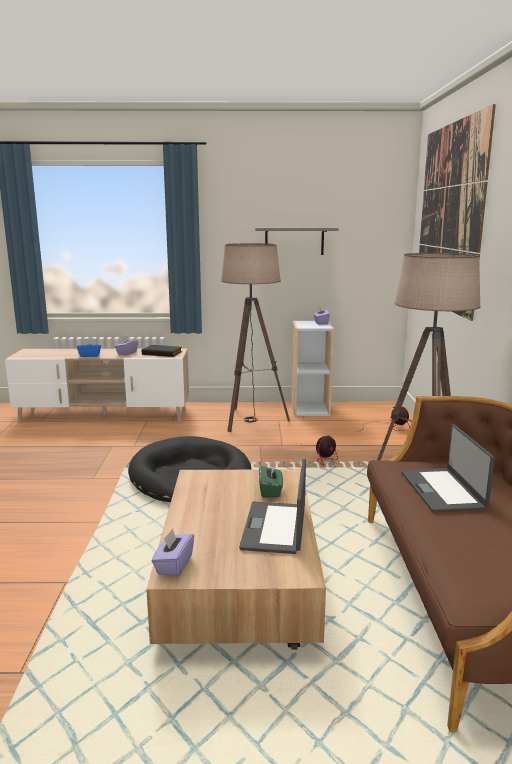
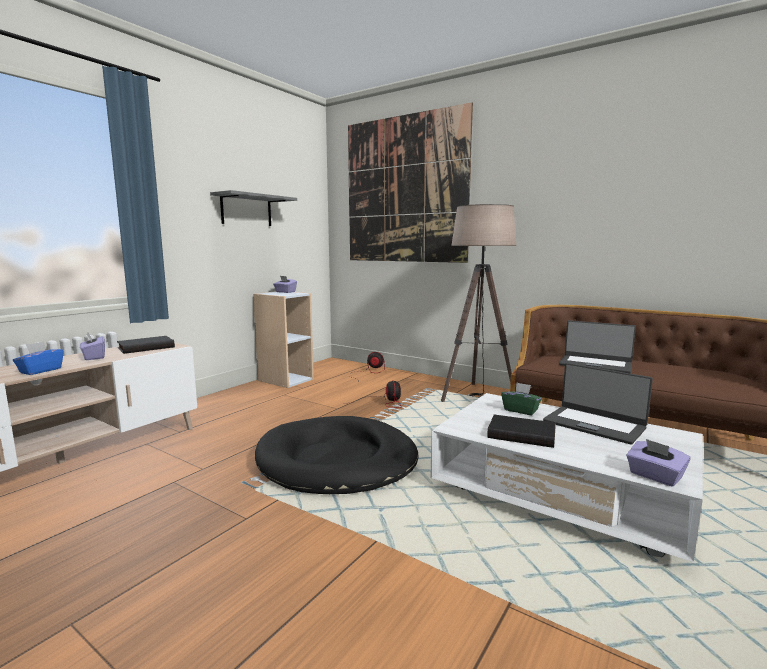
camera: 55 degrees left, 5 degrees down
(210, 501) = (522, 434): none -> black book
(239, 577) = (560, 494): brown coffee table -> white coffee table
(251, 420) = (260, 402): floor lamp -> none

